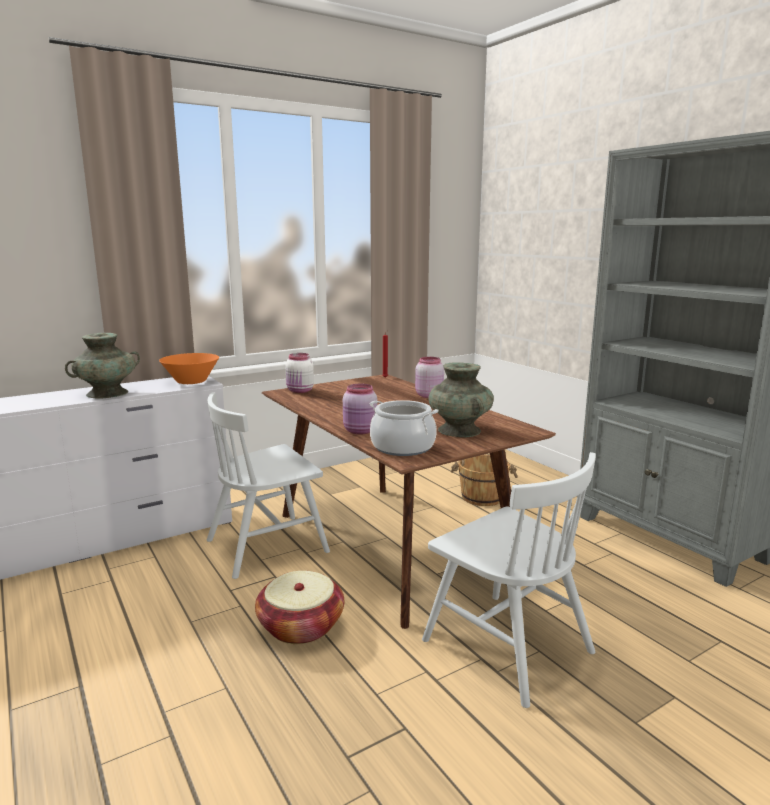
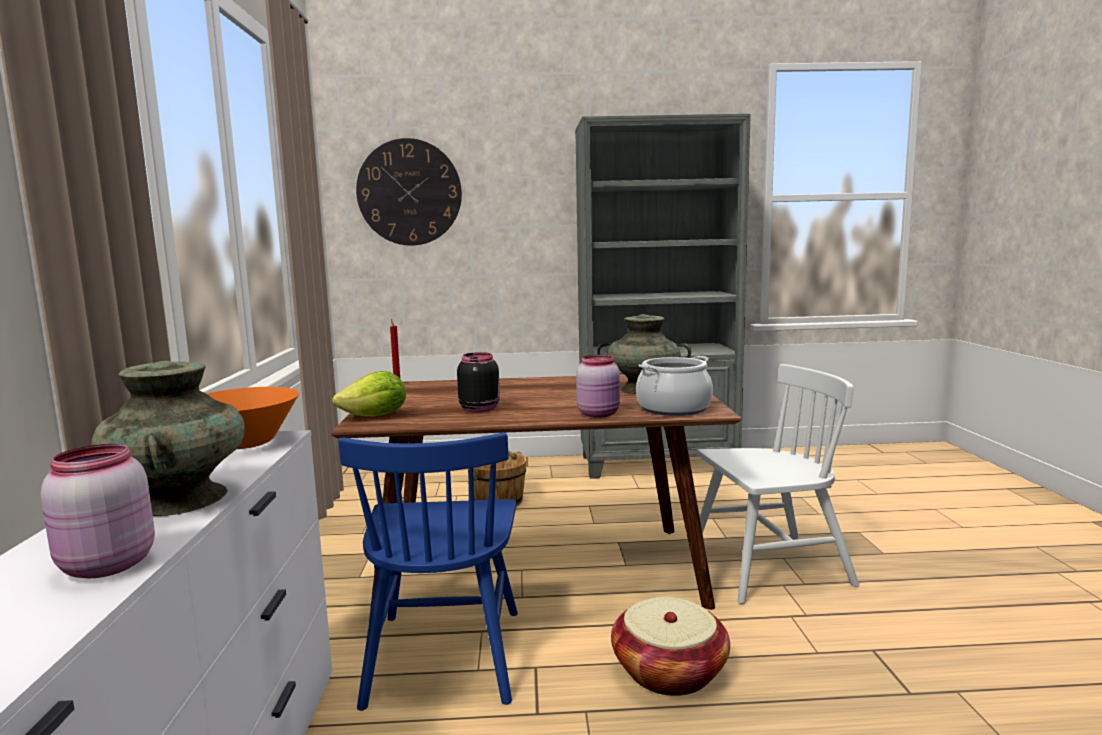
camera: 60 degrees left, 5 degrees down
(267, 545) = (444, 656): white chair -> blue chair
(300, 391) = (375, 416): white jar -> lettuce
(342, 404) = (480, 409): none -> black jar
(428, 395) = (507, 382): pink jar -> pink jar (104, 566)
(528, 223) = (409, 192): none -> wall clock

